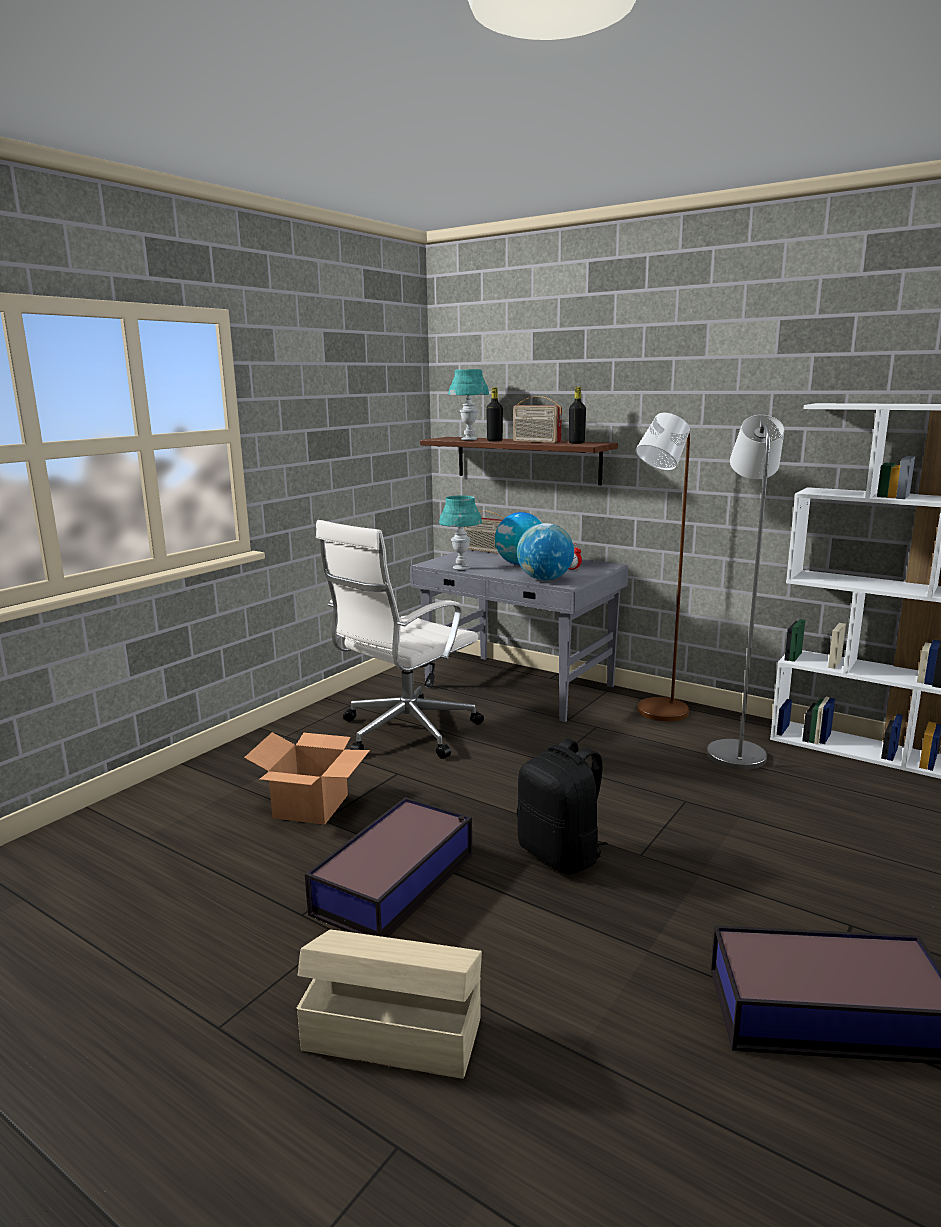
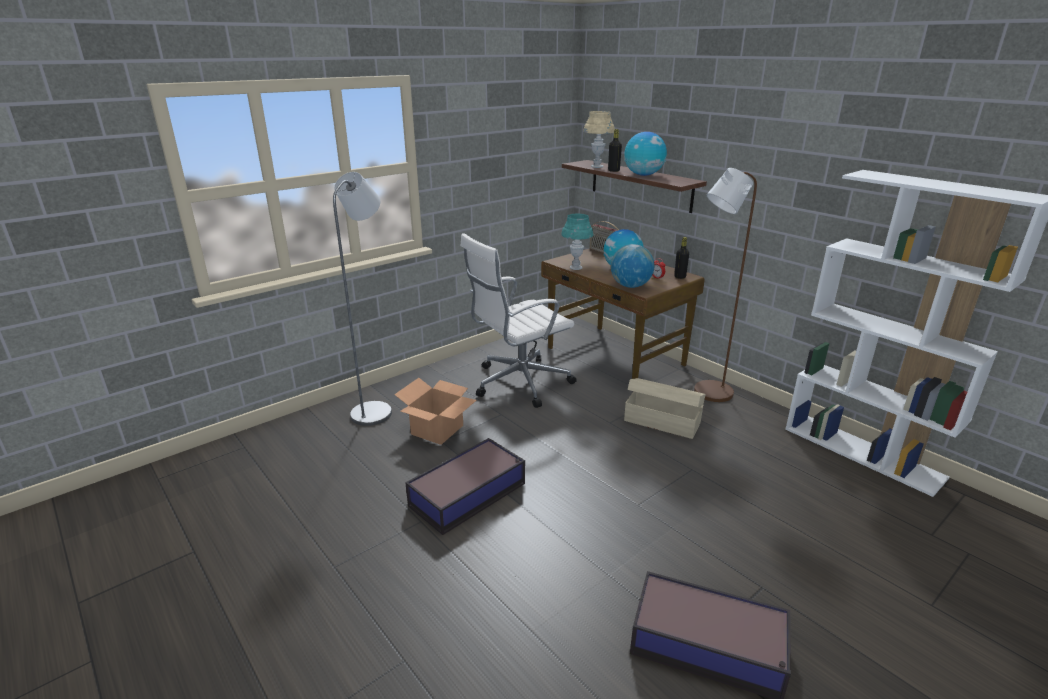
camera: 15 degrees right, 10 degrees up
(392, 1031) = (427, 592): beige storage box -> beige storage box (661, 421)
(469, 439) = (597, 167): turquoise table lamp -> beige table lamp
(519, 687) = (614, 357): grey desk -> brown desk
(536, 442) = (643, 175): radio -> globe
(561, 855) = (583, 494): black backpack -> none
(576, 443) = (672, 180): black bottle -> black bottle (680, 277)
(734, 750) = (751, 434): grey floor lamp -> grey floor lamp (376, 410)

